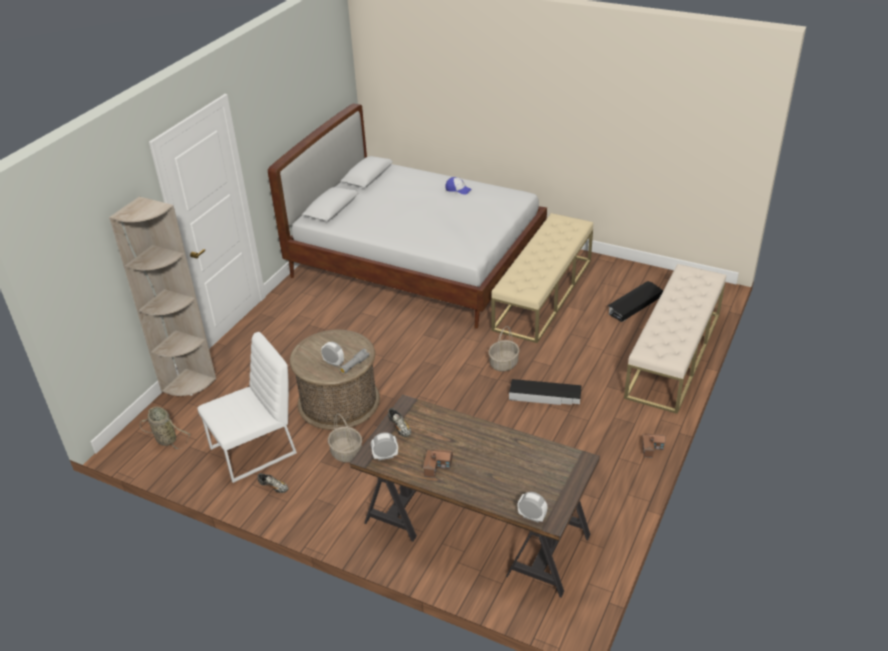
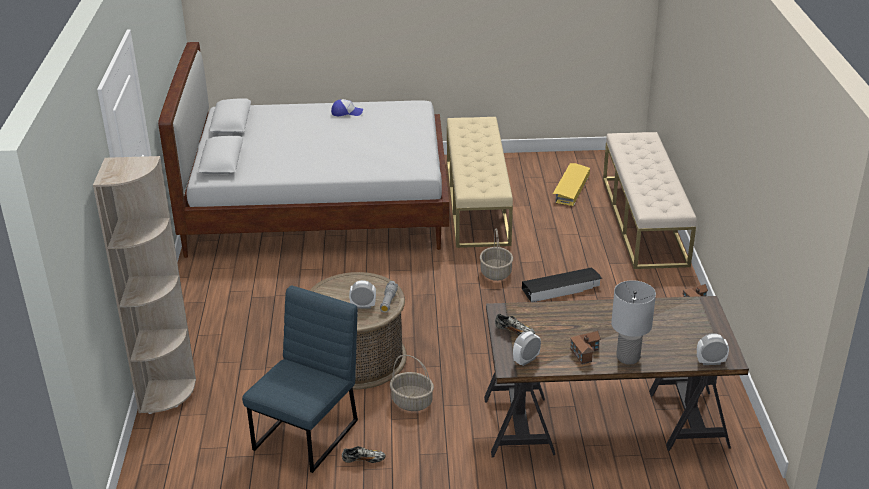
camera: 30 degrees left, 5 degrees down
(165, 439) = (187, 459): basket -> none
(256, 449) = (308, 433): white chair -> blue chair
(465, 487) = (628, 360): none -> grey table lamp
(634, 305) = (570, 188): black storage box -> yellow storage box

